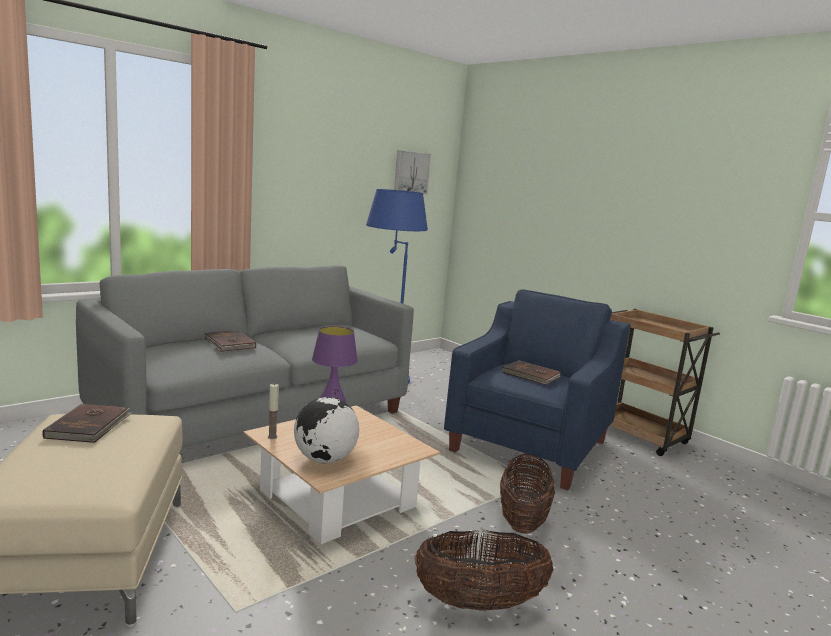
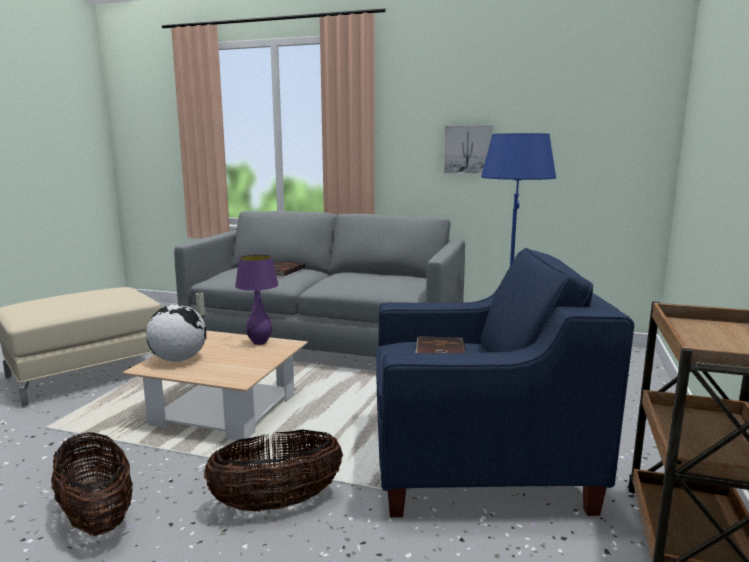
camera: 60 degrees right, 0 degrees up
(89, 426) = (108, 293): brown book -> none
(411, 172) = (592, 113): picture -> picture (468, 149)

